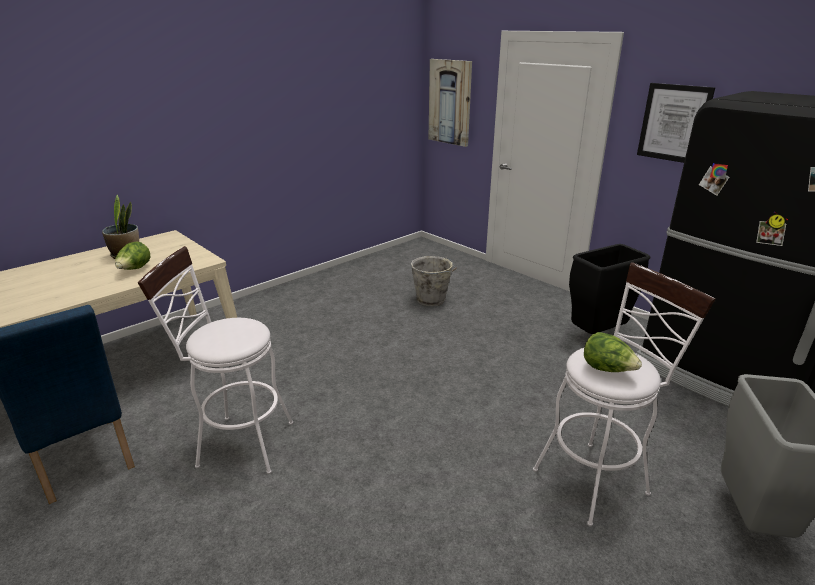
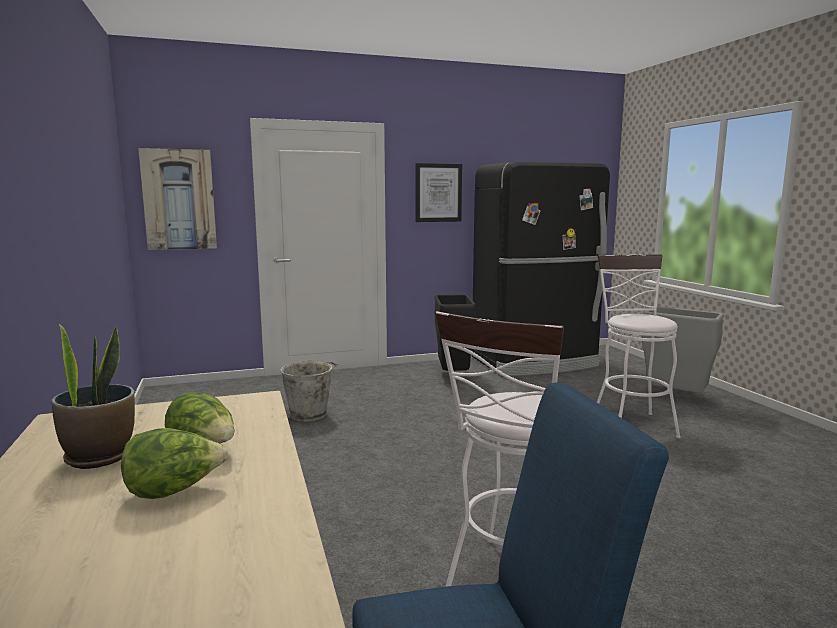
camera: 65 degrees left, 15 degrees down
(607, 369) = (651, 319): lettuce -> lettuce (174, 491)

